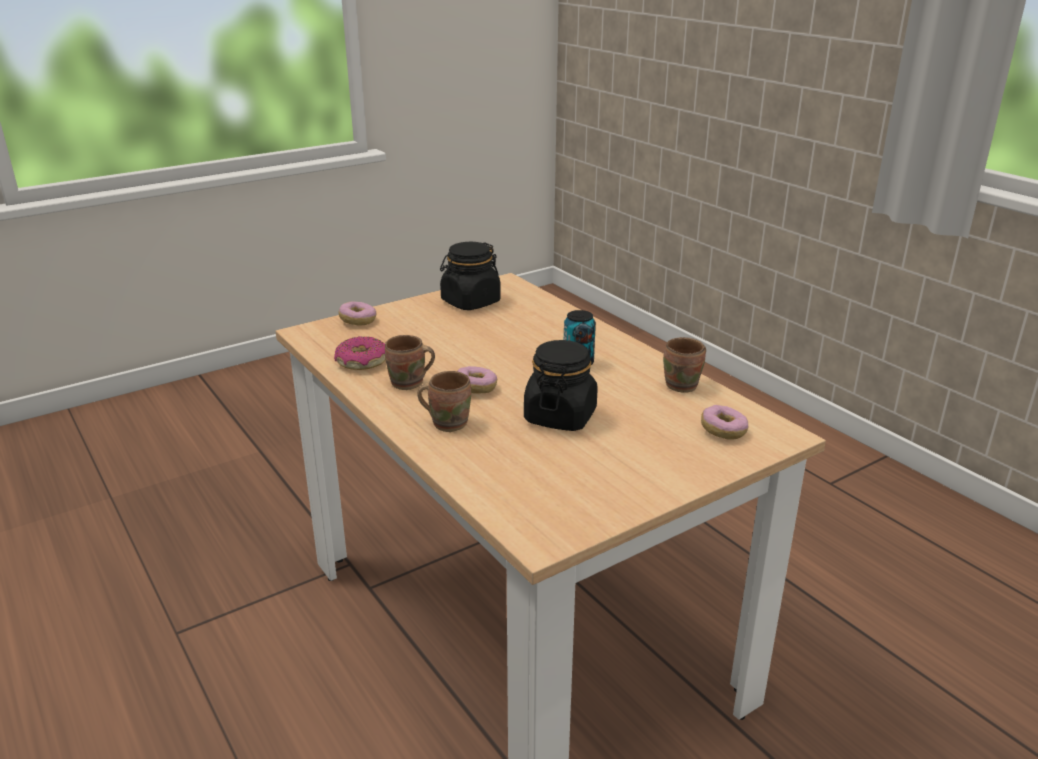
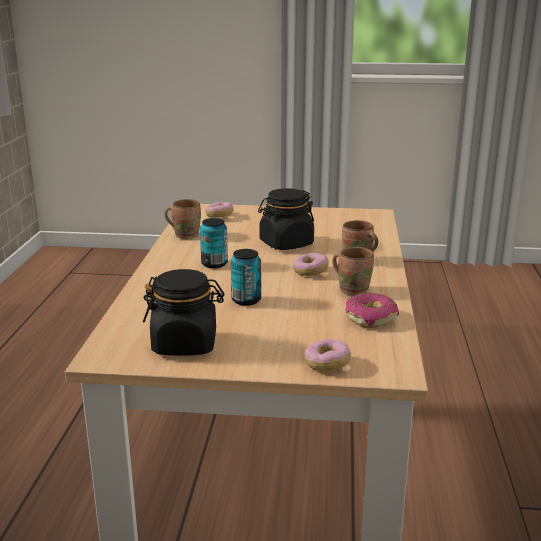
camera: 140 degrees left, 5 degrees down
(485, 342) = (246, 300): none -> can

